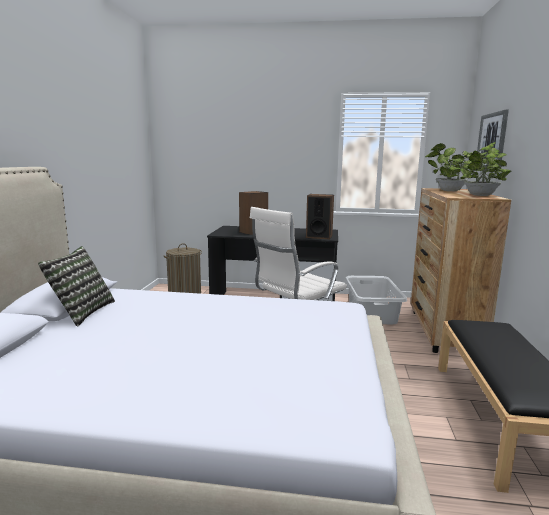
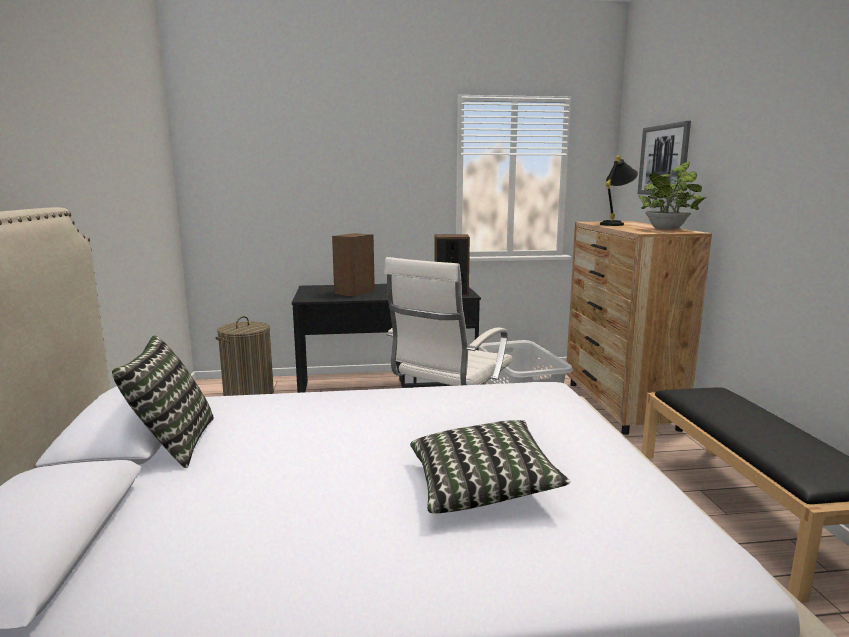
camera: 15 degrees left, 0 degrees up
(236, 361) = (481, 488): none -> pillow
(448, 190) = (615, 224): potted plant -> black table lamp

